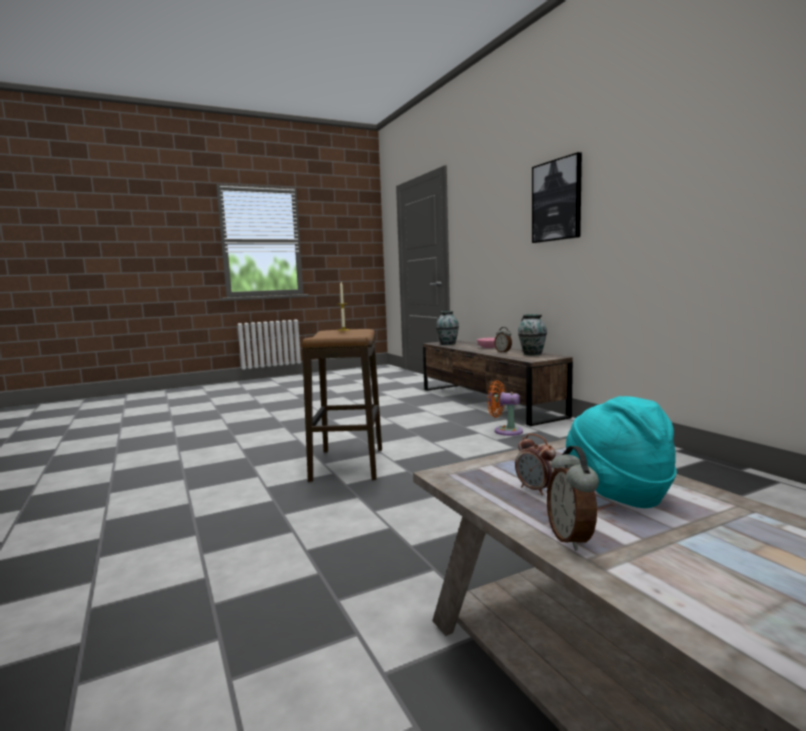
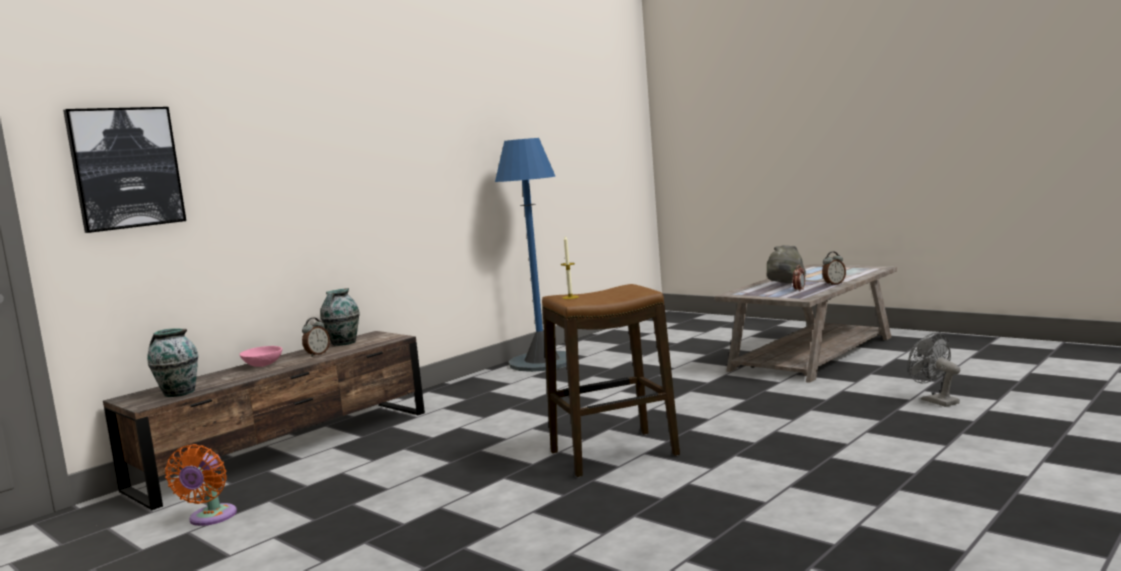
camera: 110 degrees left, 0 degrees up
(185, 705) = (935, 400): none -> grey fan
(505, 431) = (448, 419): orange fan -> orange fan (210, 518)
(557, 200) = (319, 143): picture -> picture (126, 168)
(618, 494) = (785, 285): turquoise hat -> grey hat
(703, 472) = (542, 362): none -> blue floor lamp

